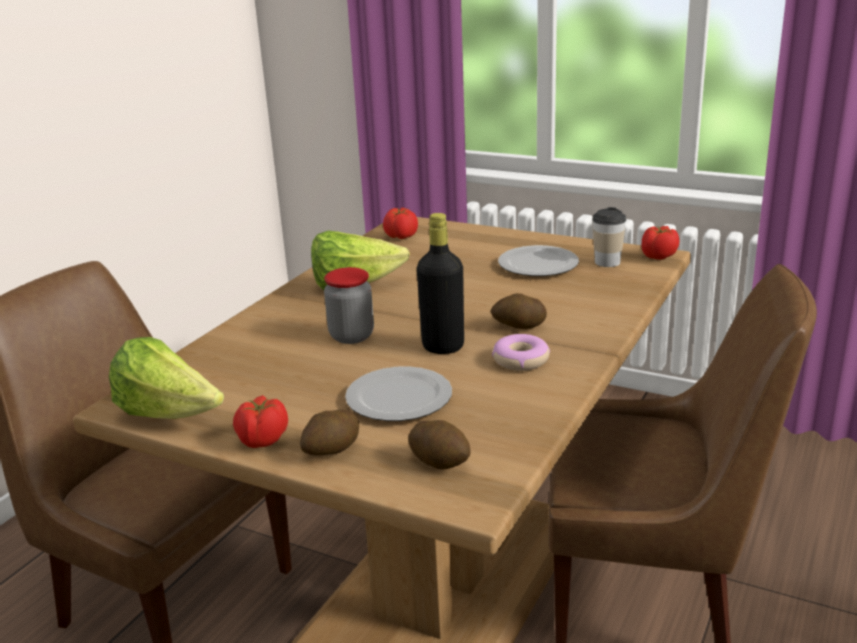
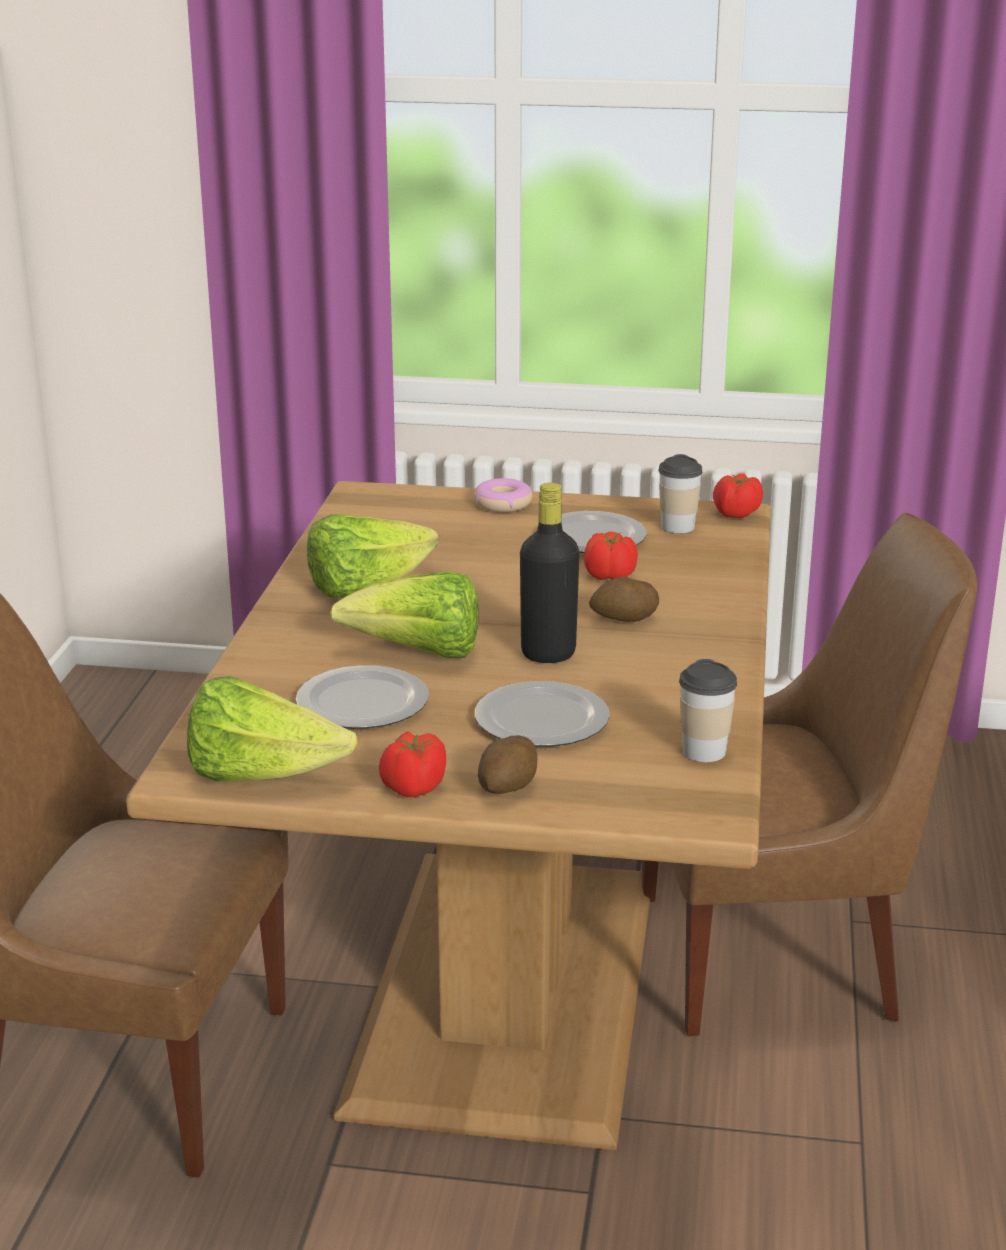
camera: 20 degrees left, 0 degrees up
(284, 369) = (364, 704): none -> plate
(351, 336) = (419, 653): jar -> lettuce
(401, 237) = (375, 514): tomato -> tomato (610, 577)
(440, 461) = (644, 781): potato -> none
(506, 442) = (704, 751): none -> cup
(520, 360) = (655, 659): donut -> donut (503, 504)

